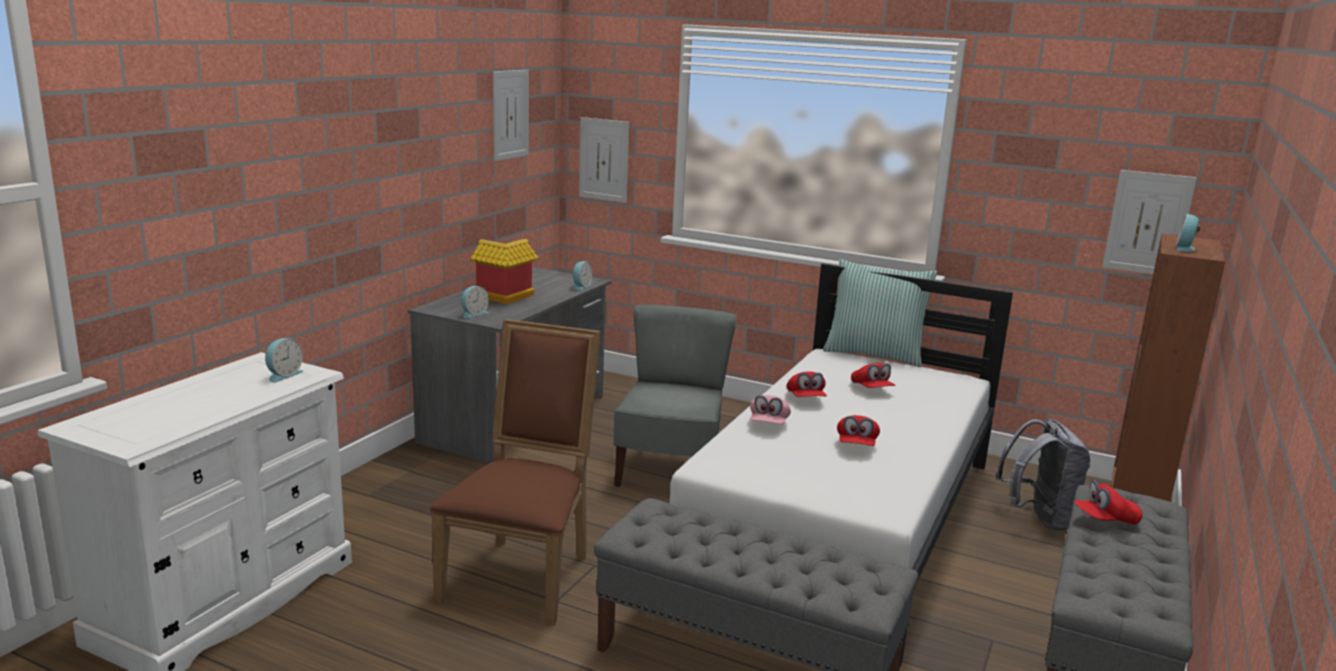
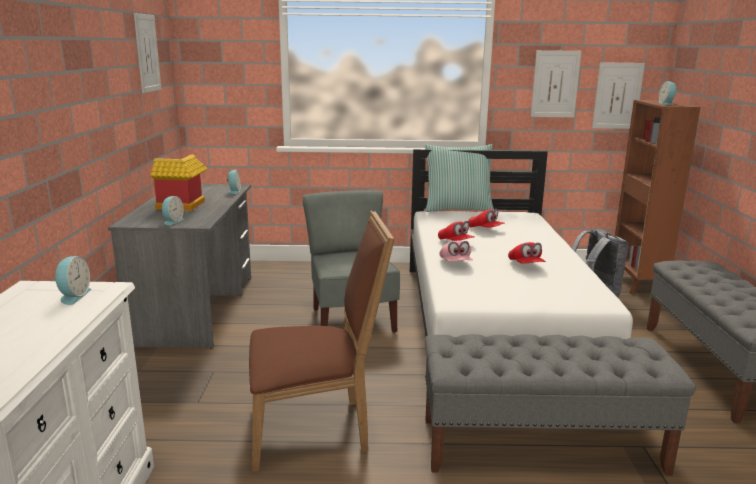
camera: 25 degrees left, 0 degrees up
(523, 574) = (316, 429): brown chair -> brown chair turned 90 degrees clockwise
(604, 160) = (218, 91): picture -> picture (555, 84)
(1105, 520) = (701, 279): red cap -> none

